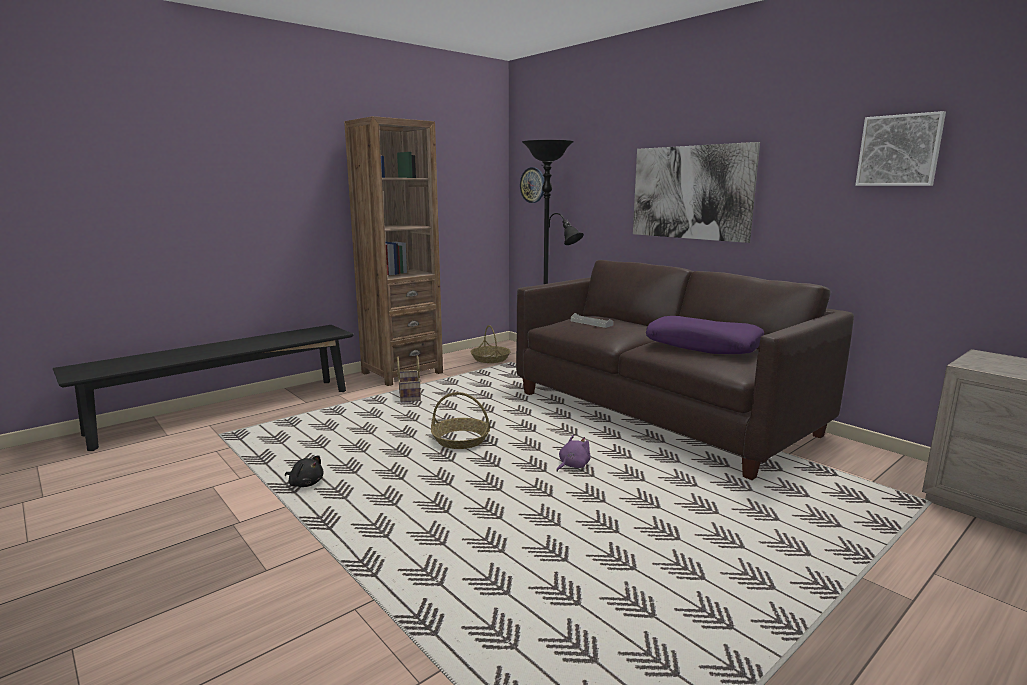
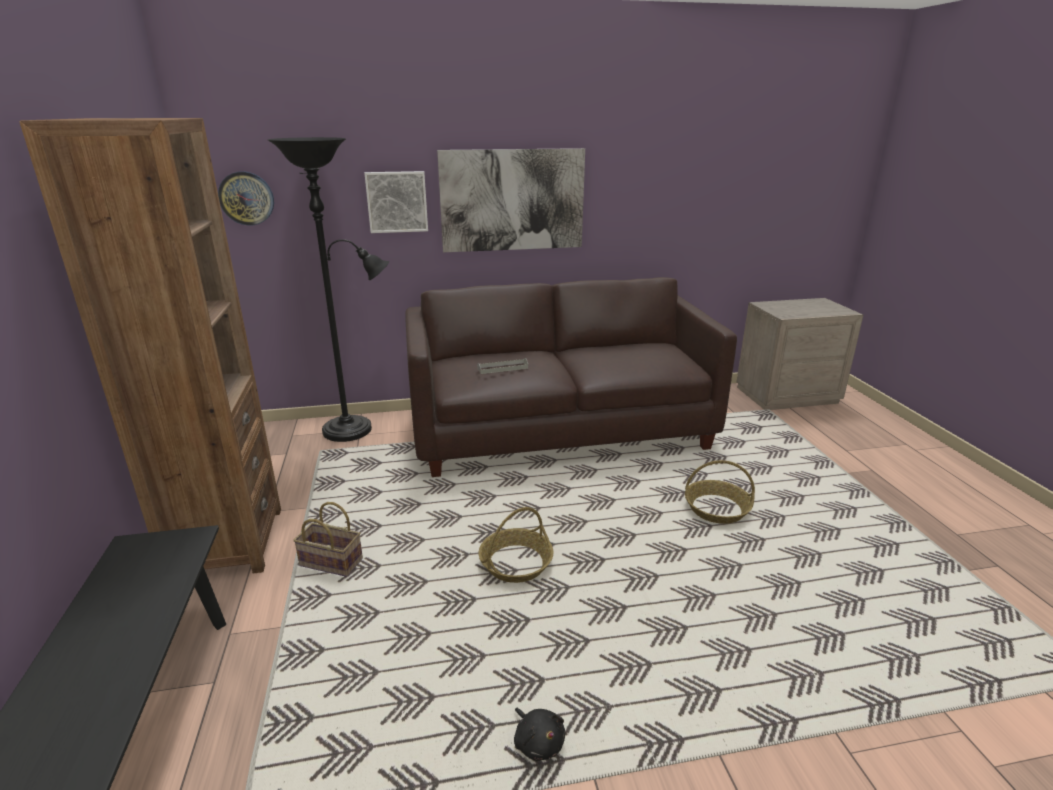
camera: 60 degrees left, 10 degrees up
(305, 483) = (538, 742): black plush toy -> black plush toy turned 90 degrees clockwise
(490, 359) = (286, 460): basket -> basket (717, 509)
(572, 465) = (631, 515): purple plush toy -> none
(703, 346) = (625, 356): purple pillow -> none
(899, 150) = (697, 160): picture -> picture (397, 201)

